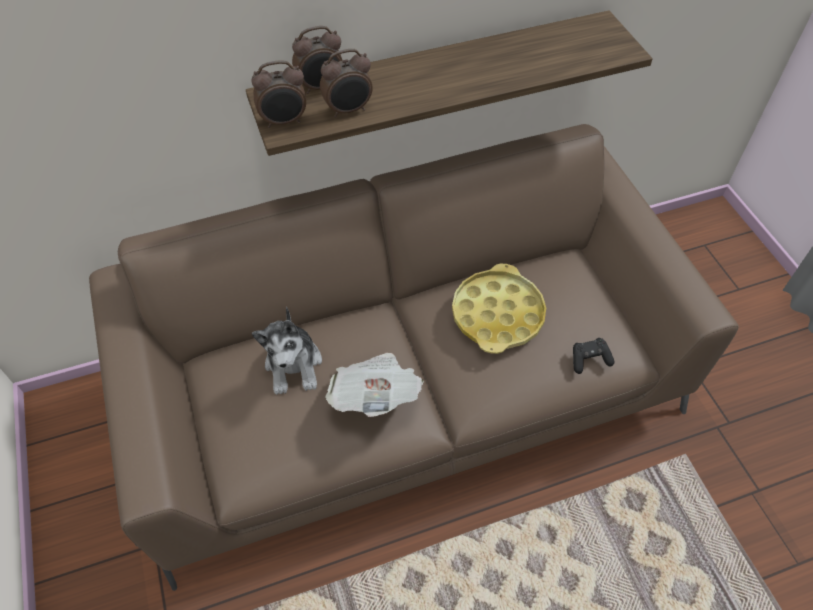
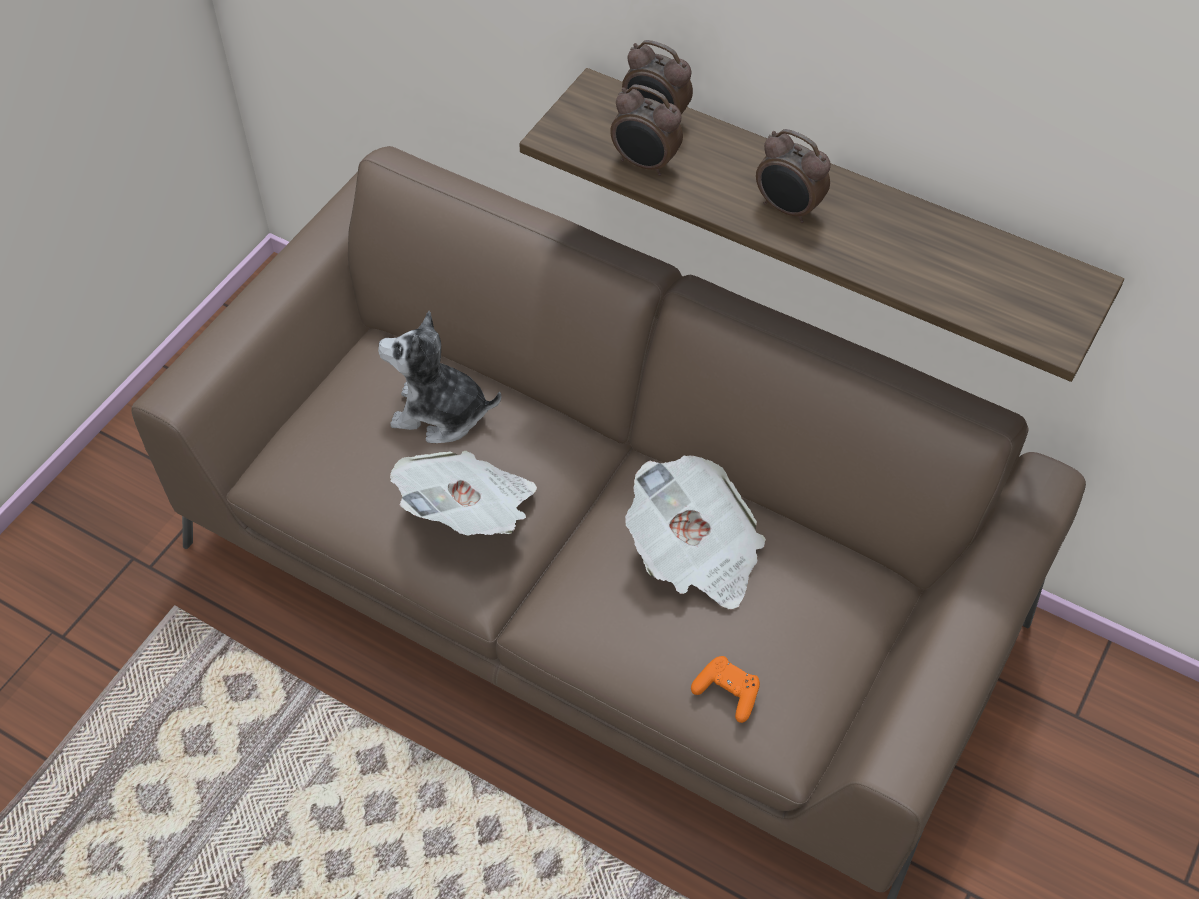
camera: 50 degrees right, 0 degrees up
(284, 122) = (571, 128): alarm clock -> alarm clock (788, 209)
(294, 365) = (440, 413): plush toy -> plush toy turned 60 degrees clockwise
(497, 314) = (695, 553): yellow tray -> newspaper
(589, 359) = (727, 693): black game controller -> orange game controller

